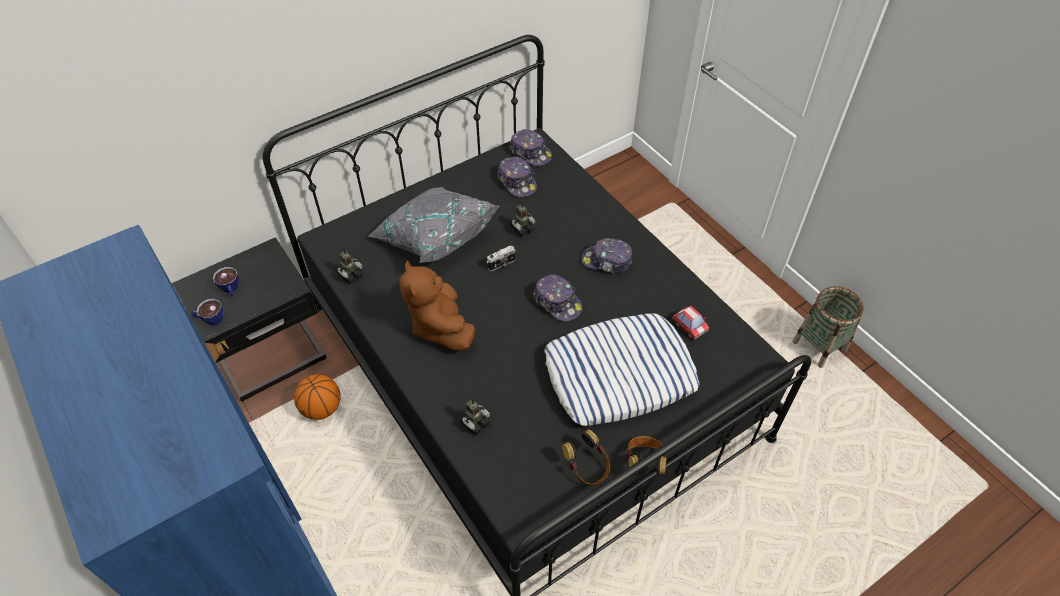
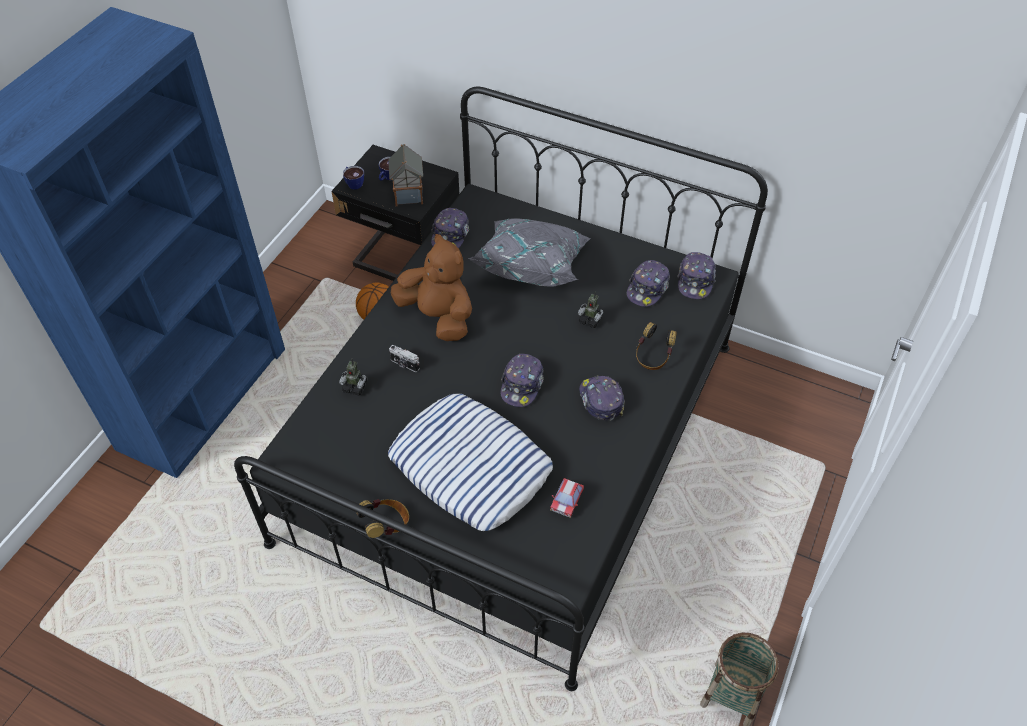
camera: 60 degrees right, 0 degrees up
(269, 284) = (408, 195): none -> toy house
(351, 275) = (450, 235): toy robot -> cap
(440, 326) = (438, 316): brown plush toy -> brown plush toy turned 90 degrees clockwise
(502, 264) = (536, 325): camera -> camera (404, 365)
(587, 468) = (356, 484): headphones -> headphones (653, 357)

